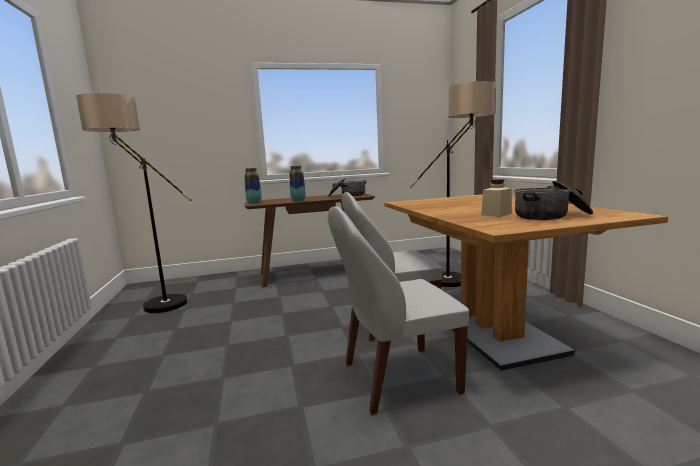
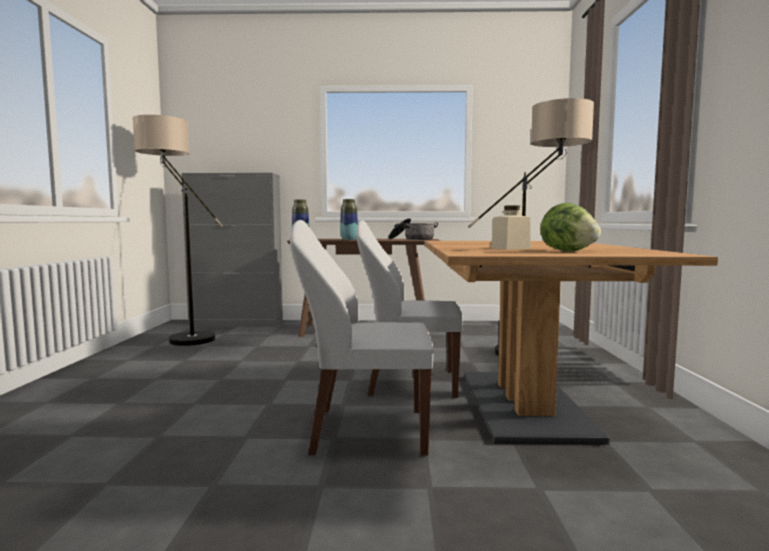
camera: 15 degrees right, 5 degrees down
(195, 280) = (237, 323): none -> grey cabinet
(551, 216) = (568, 251): cooking pot -> lettuce

